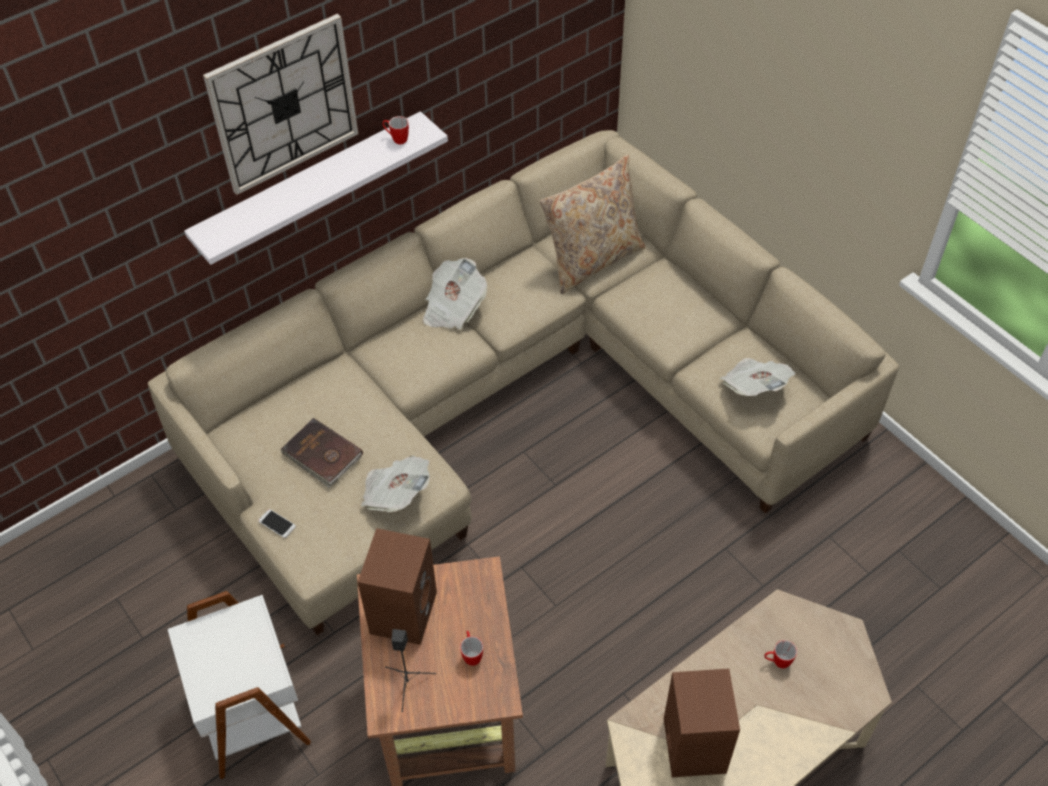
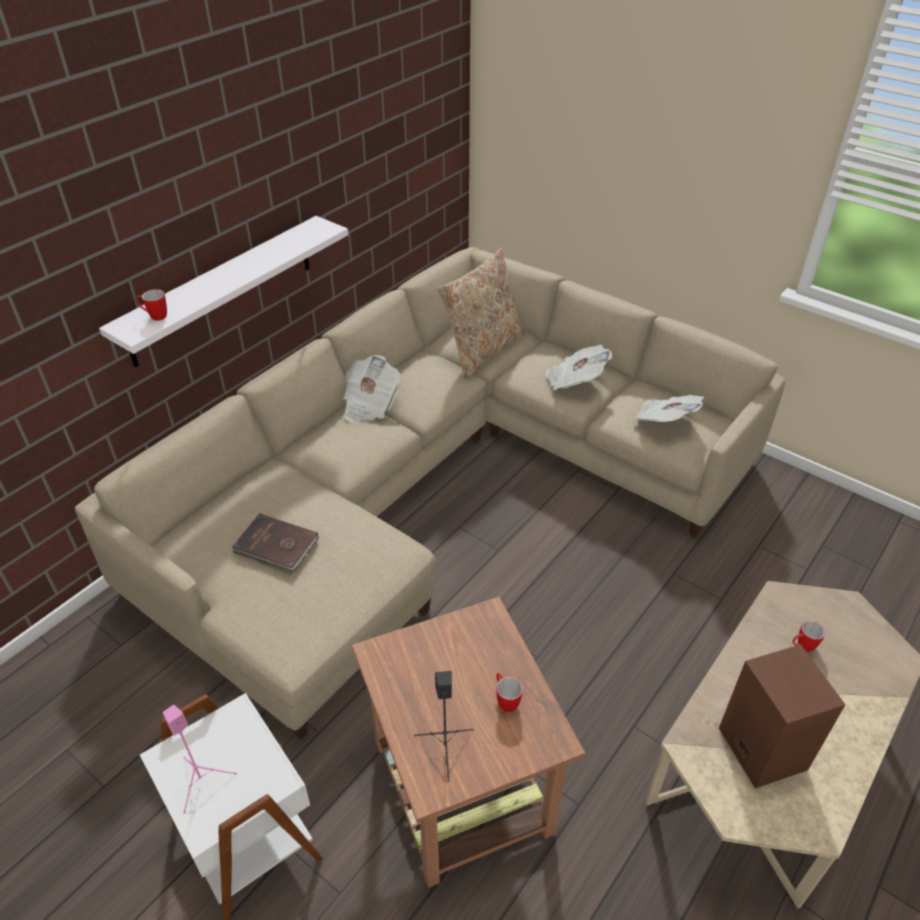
camera: 15 degrees left, 10 degrees down
(212, 662) = (202, 780): none -> pink speaker
(277, 523) = (243, 621): phone -> none
(284, 104) = (190, 187): wall clock -> none
(396, 139) = (300, 236): mug -> mug (154, 316)
(396, 494) = (363, 568): newspaper -> newspaper (575, 380)
(402, 611) = (414, 671): brown speaker -> none

